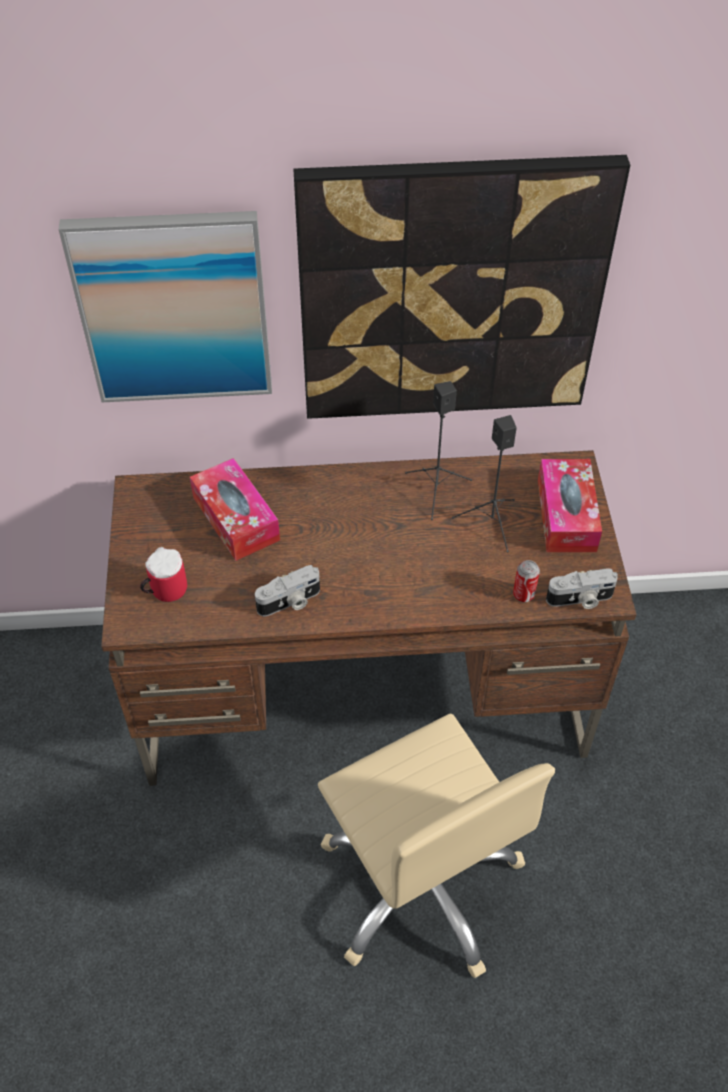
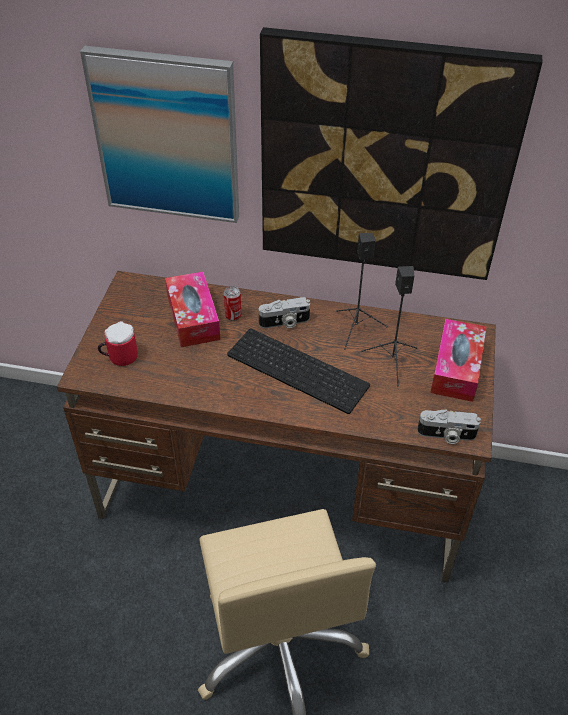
camera: 15 degrees right, 5 degrees down
(290, 602) = (210, 386): camera -> camera (284, 323)
(388, 556) = (300, 369): none -> keyboard
(523, 594) = (400, 421): can -> can (233, 315)

